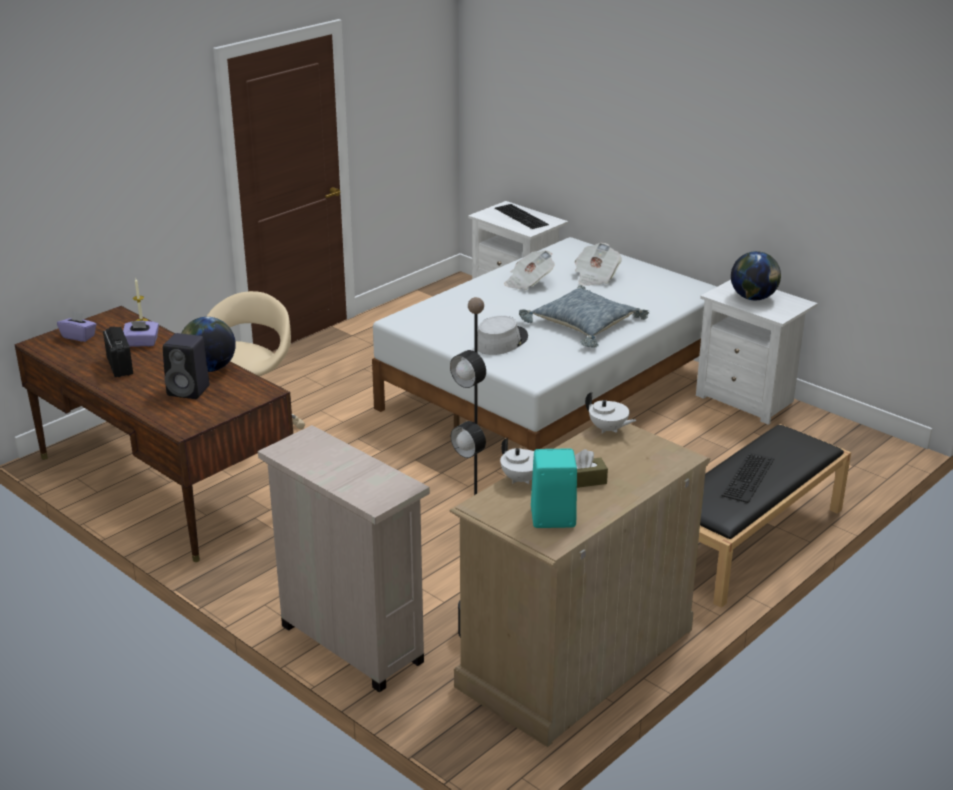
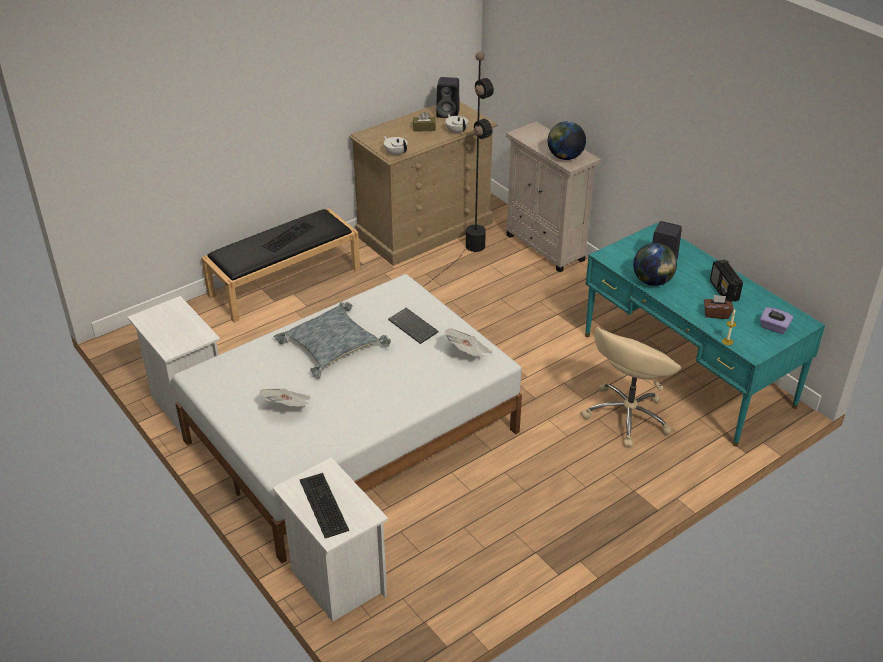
camera: 170 degrees left, 10 degrees up
(142, 343) = (716, 314): purple tissue box -> brown tissue box
(163, 483) = (686, 369): brown desk -> turquoise desk
(501, 341) = (414, 326): grey hat -> keyboard
(528, 283) = (359, 405): newspaper -> newspaper (467, 353)
(551, 518) = (448, 113): turquoise speaker -> black speaker
(753, 298) = (176, 328): globe -> globe (565, 157)

